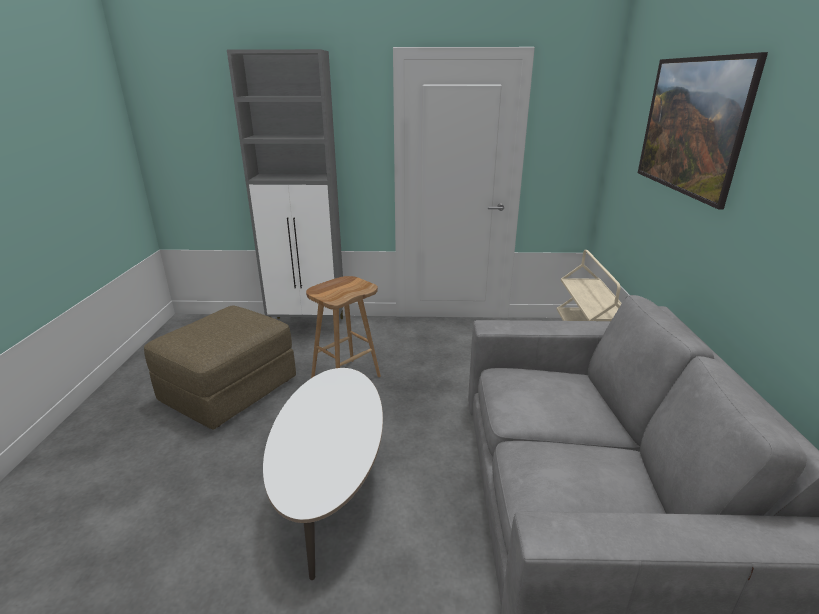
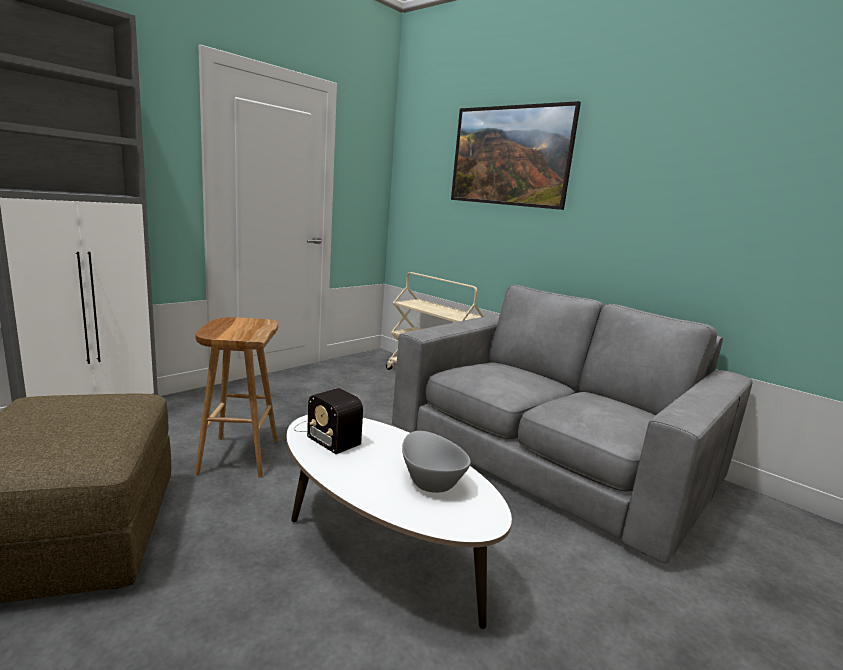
camera: 50 degrees left, 10 degrees down
(329, 454) = (430, 480): none -> grey bowl
(332, 387) = (326, 433): none -> radio

